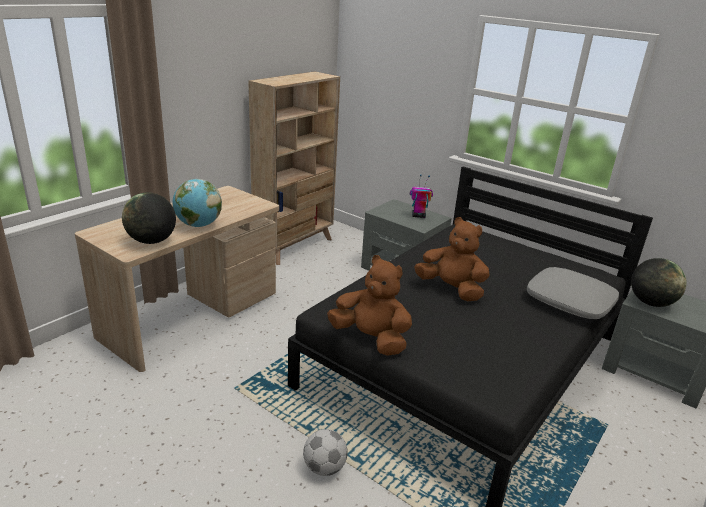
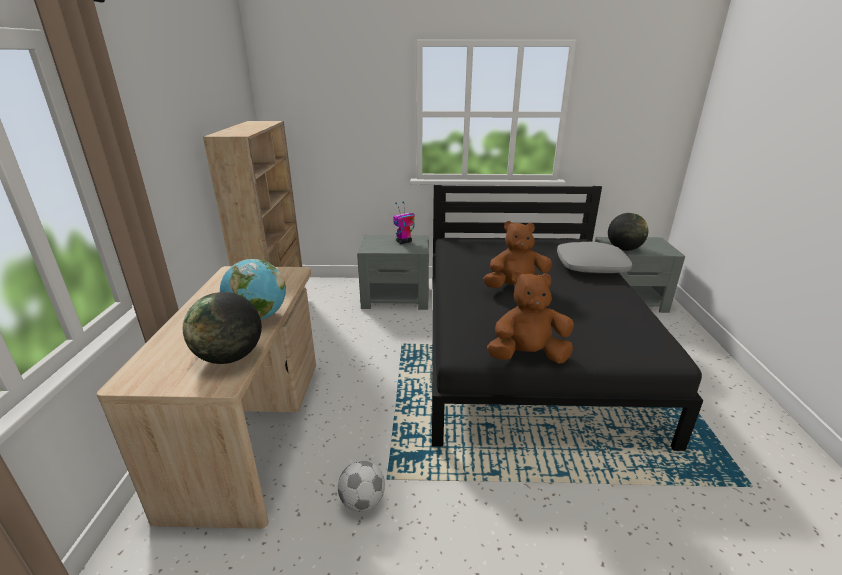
camera: 35 degrees left, 0 degrees up
(324, 468) = (549, 500): football -> football (362, 501)

